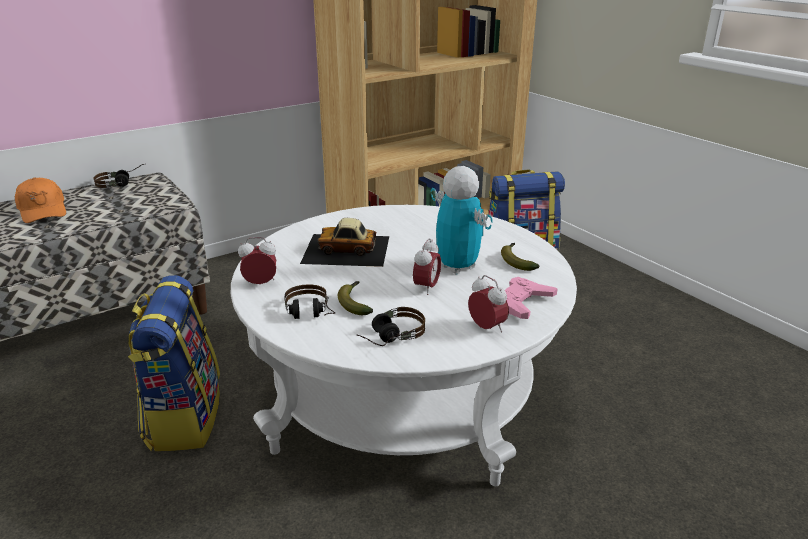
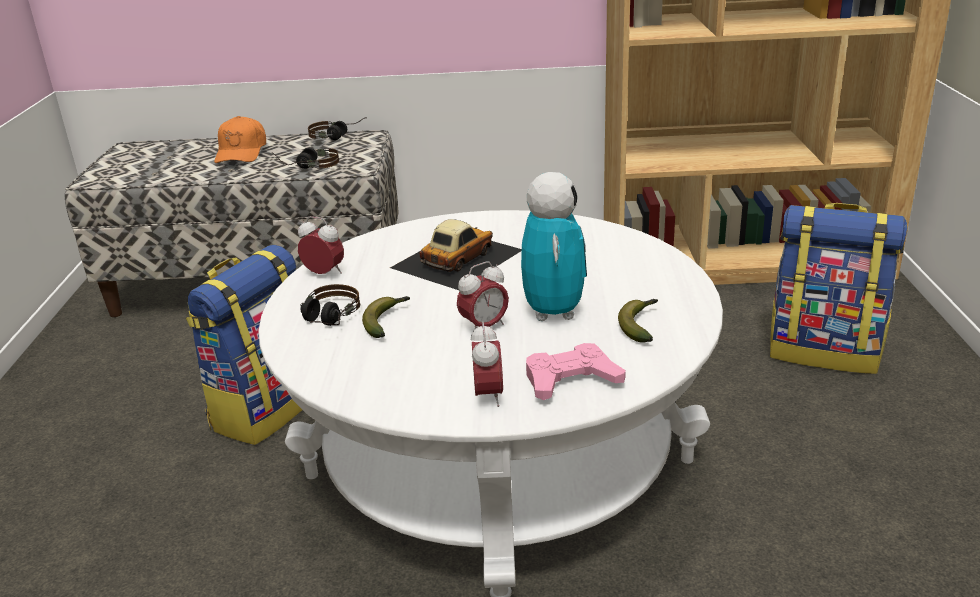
camera: 35 degrees right, 0 degrees up
(347, 249) = (456, 258): toy car -> toy car turned 90 degrees clockwise
(388, 337) = (369, 370): headphones -> headphones (308, 166)

